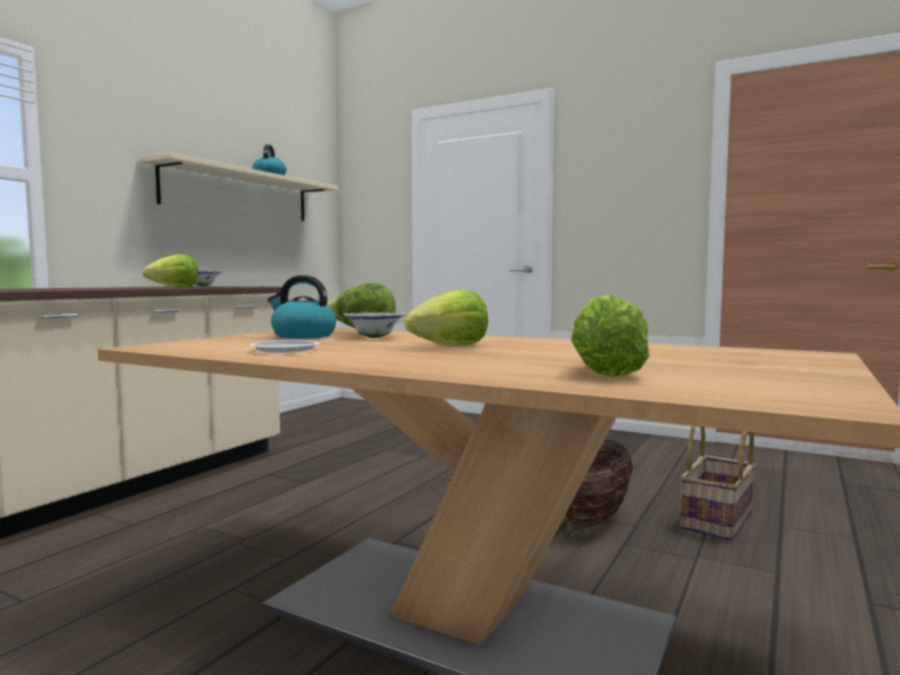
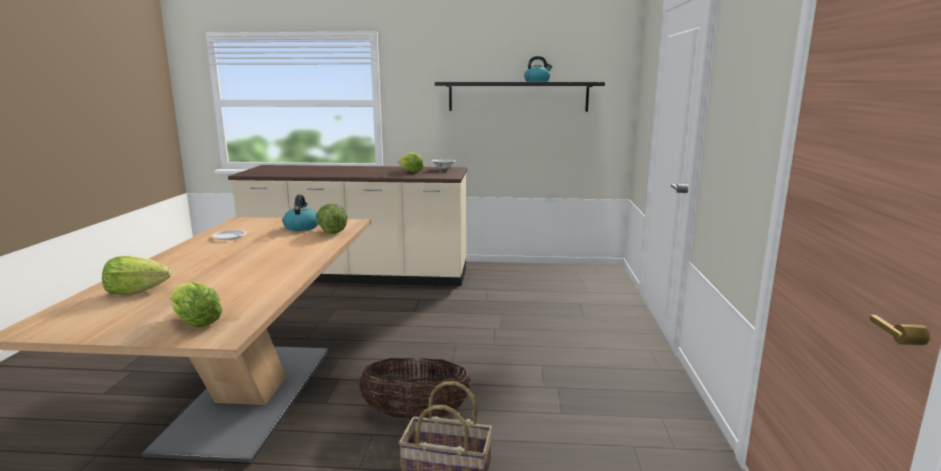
camera: 65 degrees right, 10 degrees up
(239, 194) = (518, 96): beige shelf -> black shelf
(374, 338) = (296, 238): white bowl -> none
(451, 345) = (257, 256): lettuce -> lettuce (195, 322)

